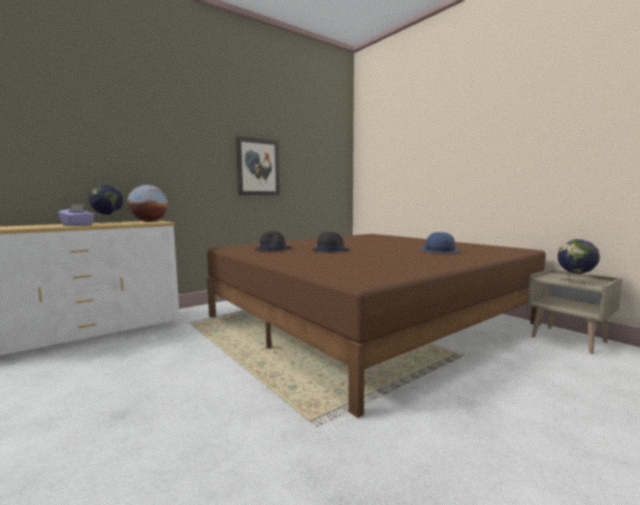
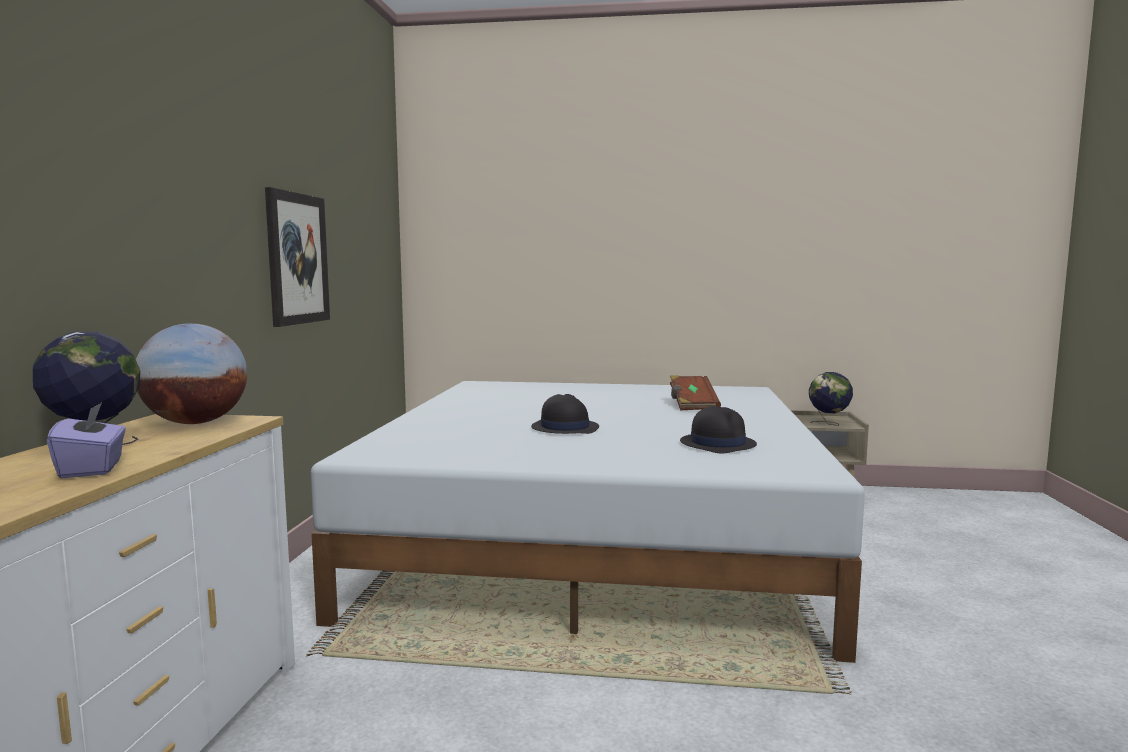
camera: 45 degrees left, 0 degrees up
(273, 249) = (468, 442): black hat -> black hat (717, 443)
(367, 320) = (598, 537): brown bed -> white bed
(439, 251) = (692, 405): blue hat -> brown book

